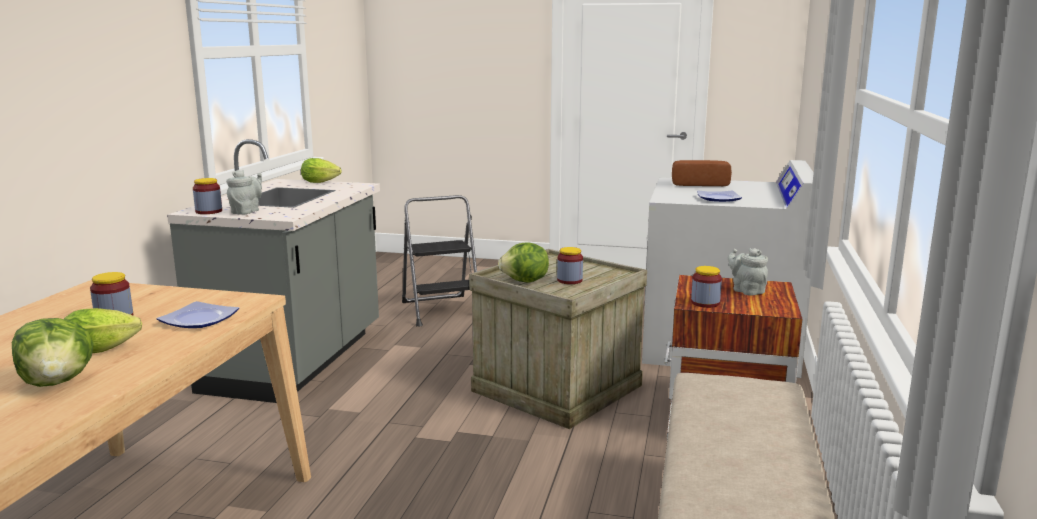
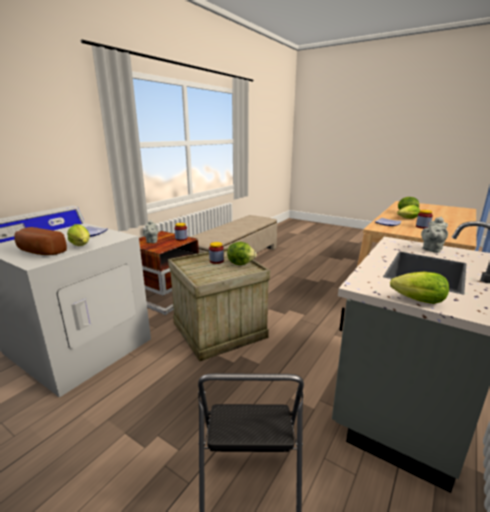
camera: 160 degrees left, 5 degrees up
(209, 211) = (464, 253): jar -> none
(678, 190) = (82, 246): none -> lettuce

